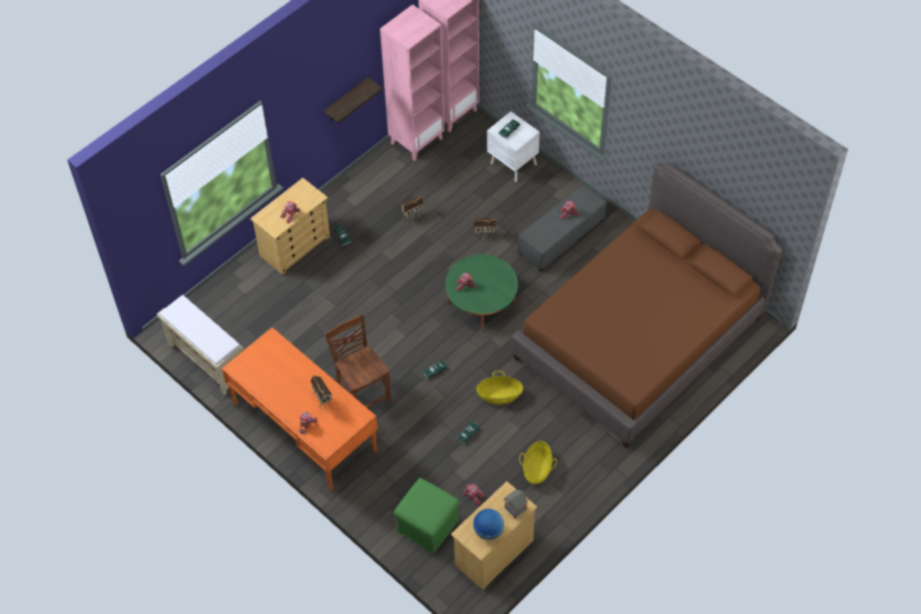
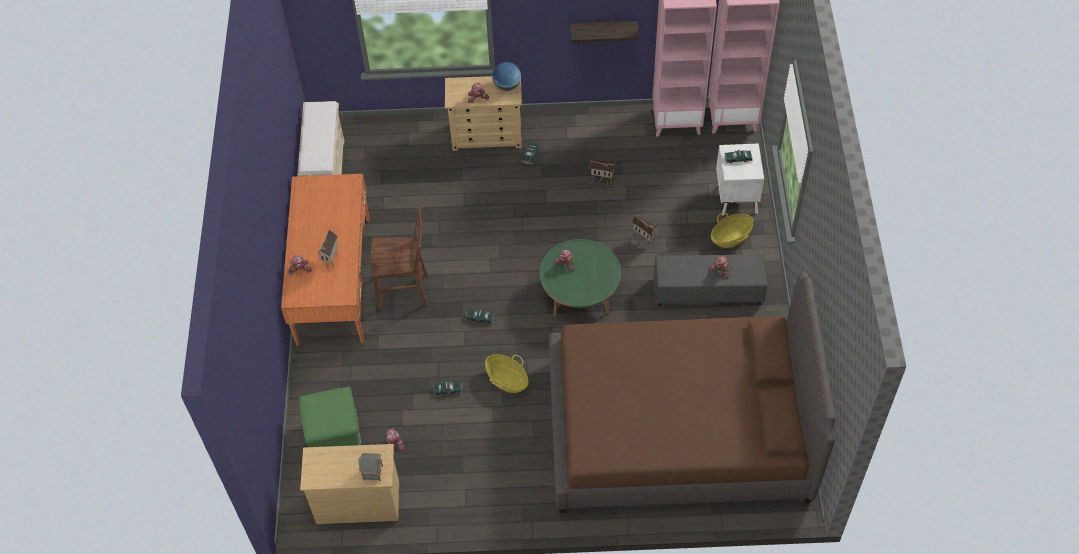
camera: 45 degrees right, 0 degrees up
(362, 394) = (404, 291): brown chair -> brown chair turned 75 degrees clockwise
(488, 531) = (332, 471): globe -> globe (507, 86)
(537, 469) = (468, 465): basket -> basket (730, 237)

